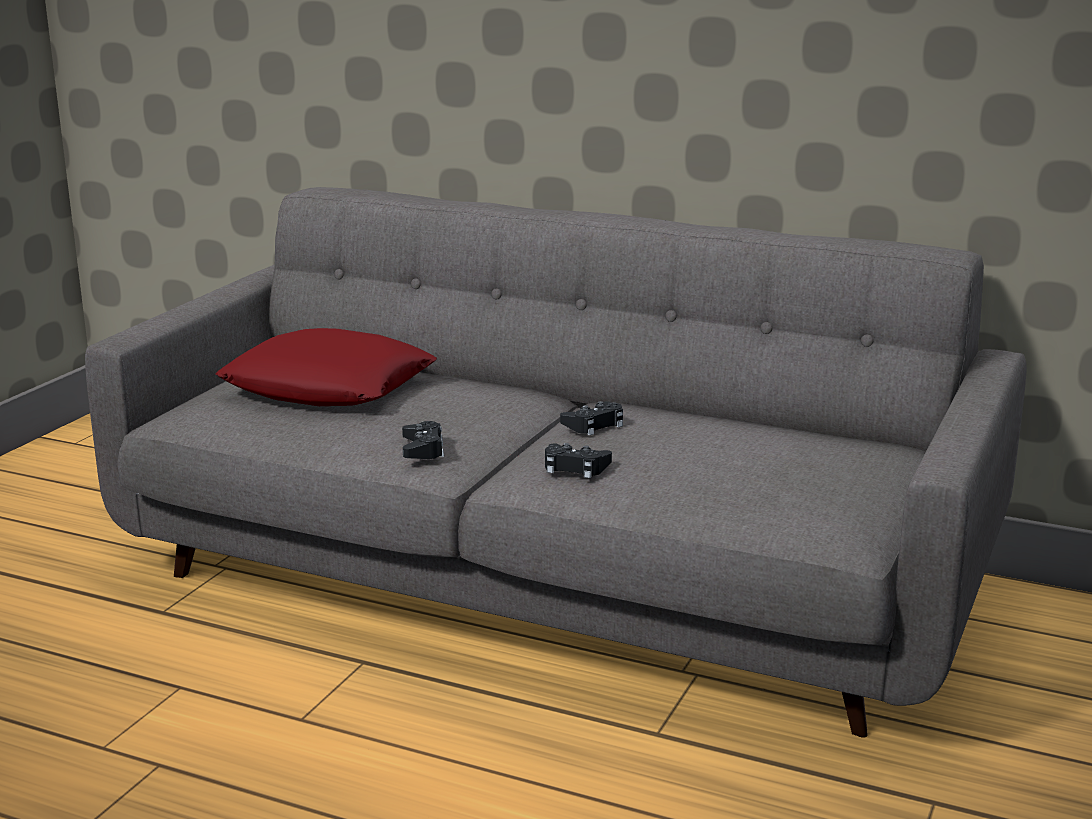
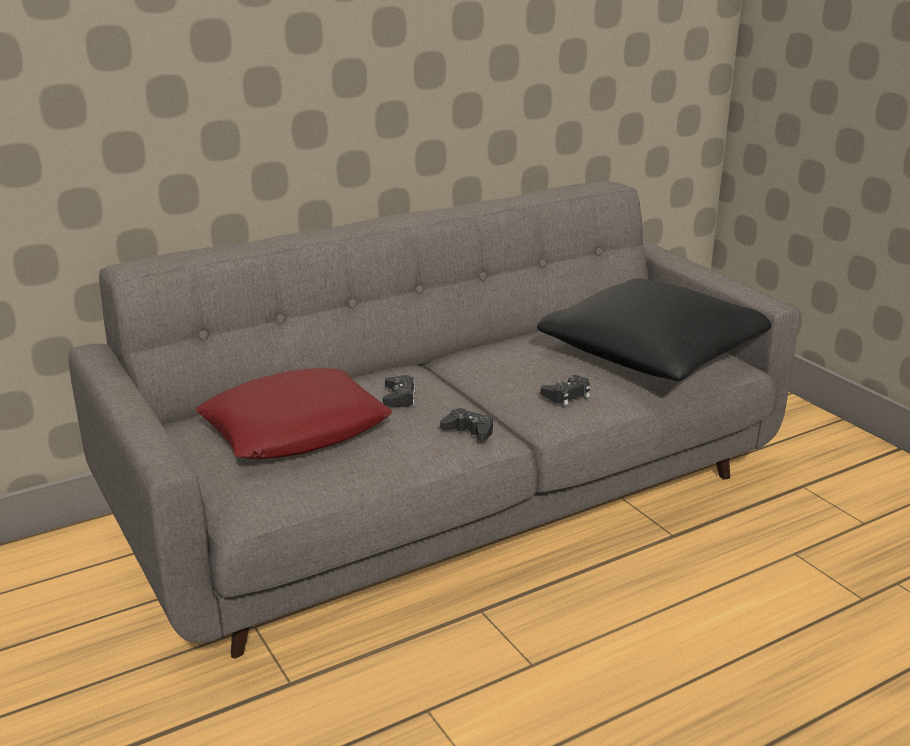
camera: 55 degrees left, 5 degrees up
(594, 425) = (503, 368): black game controller -> black game controller (399, 397)
(768, 483) = (652, 355): none -> black pillow

